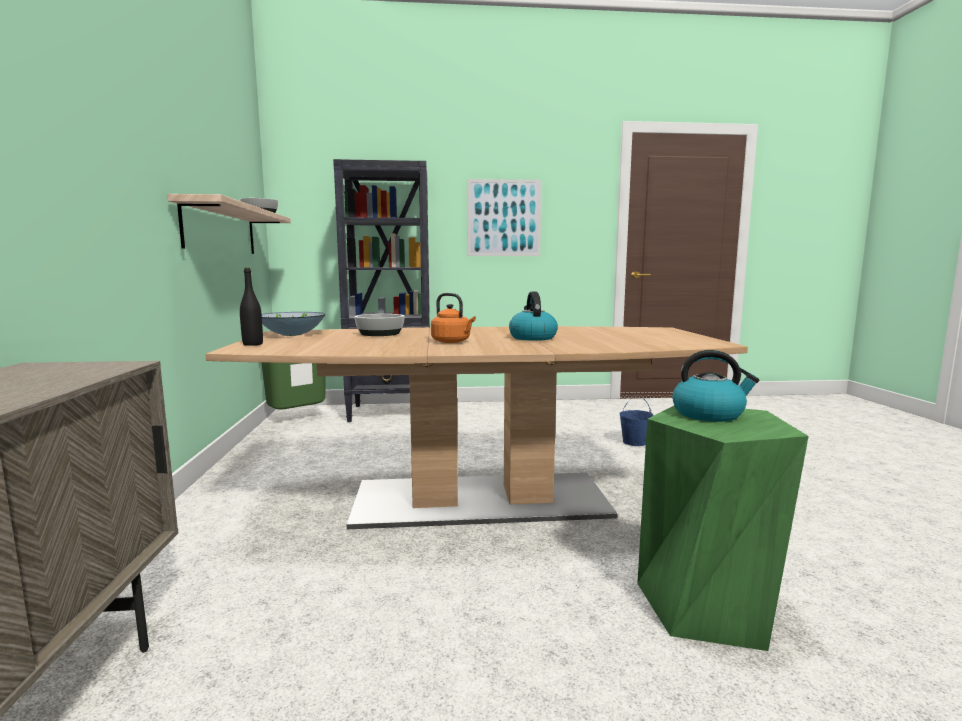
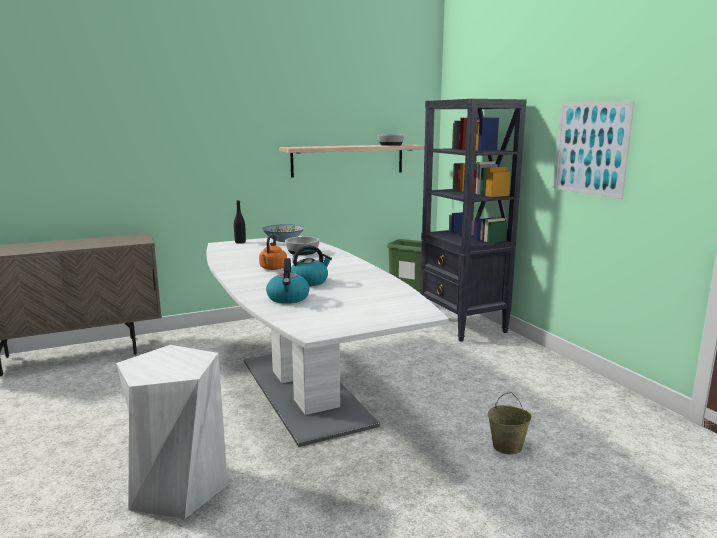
camera: 70 degrees right, 5 degrees up
(481, 500) = (303, 391): brown dining table -> white dining table
(634, 442) = (508, 446): blue bucket -> beige bucket
(707, 605) = (178, 488): green stool -> white stool
(709, 414) = (181, 360): kettle -> kettle (288, 298)

